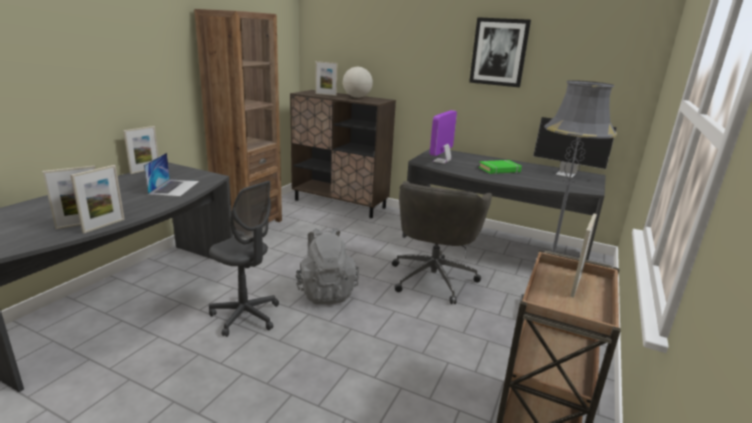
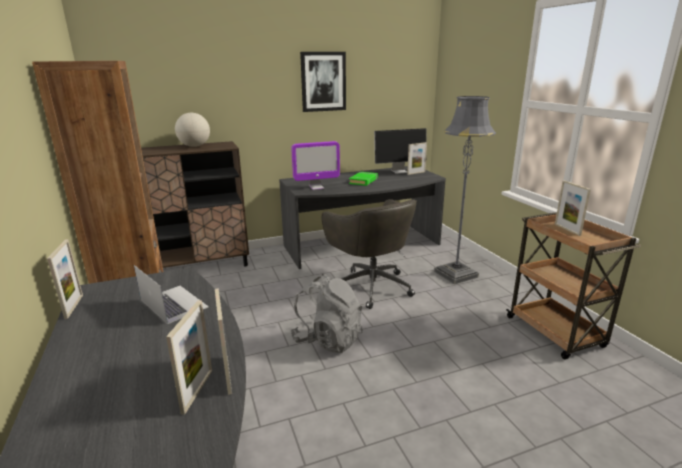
camera: 45 degrees left, 0 degrees up
(245, 316) = (309, 400): grey office chair -> none
(326, 94) = (156, 150): picture frame -> picture frame (416, 173)
(441, 161) = (316, 187): monitor -> monitor turned 90 degrees counterclockwise

